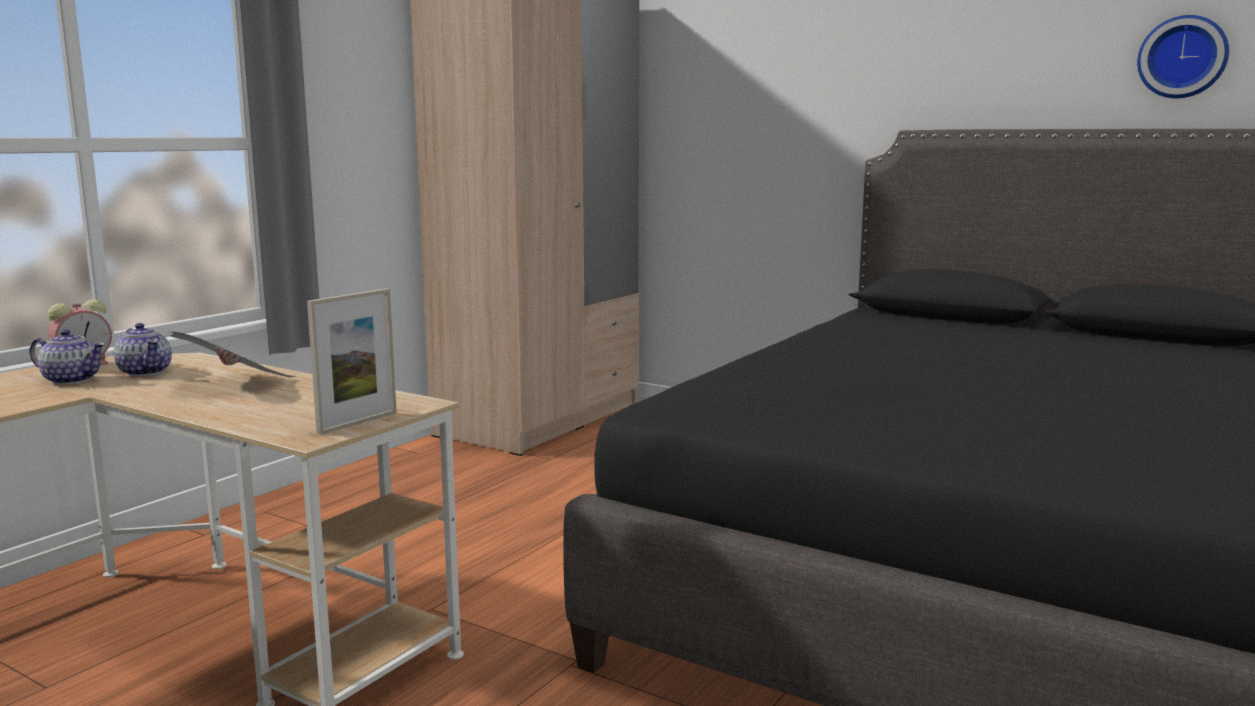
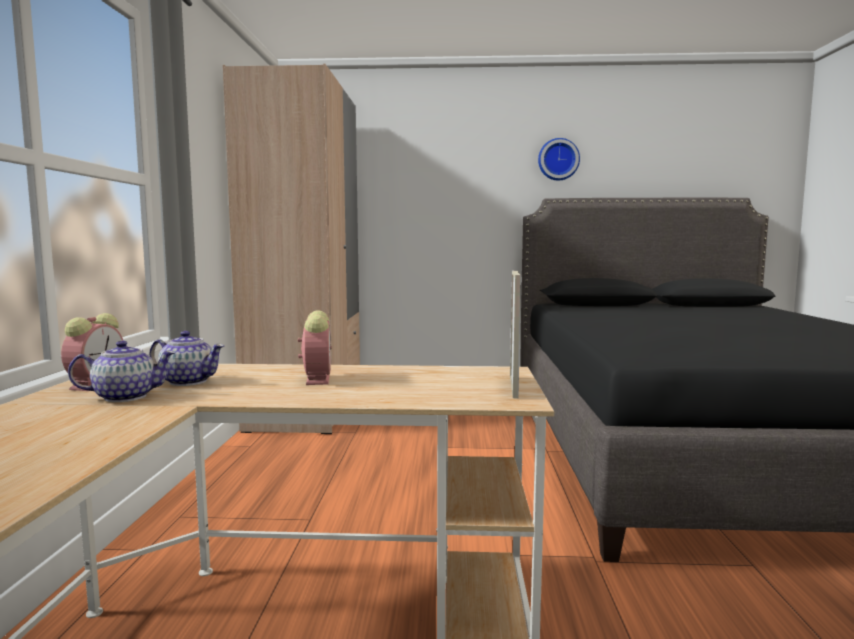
camera: 30 degrees left, 5 degrees down
(236, 385) = (317, 379): newspaper -> alarm clock
(1182, 57) = (685, 161): wall clock -> wall clock (558, 159)

